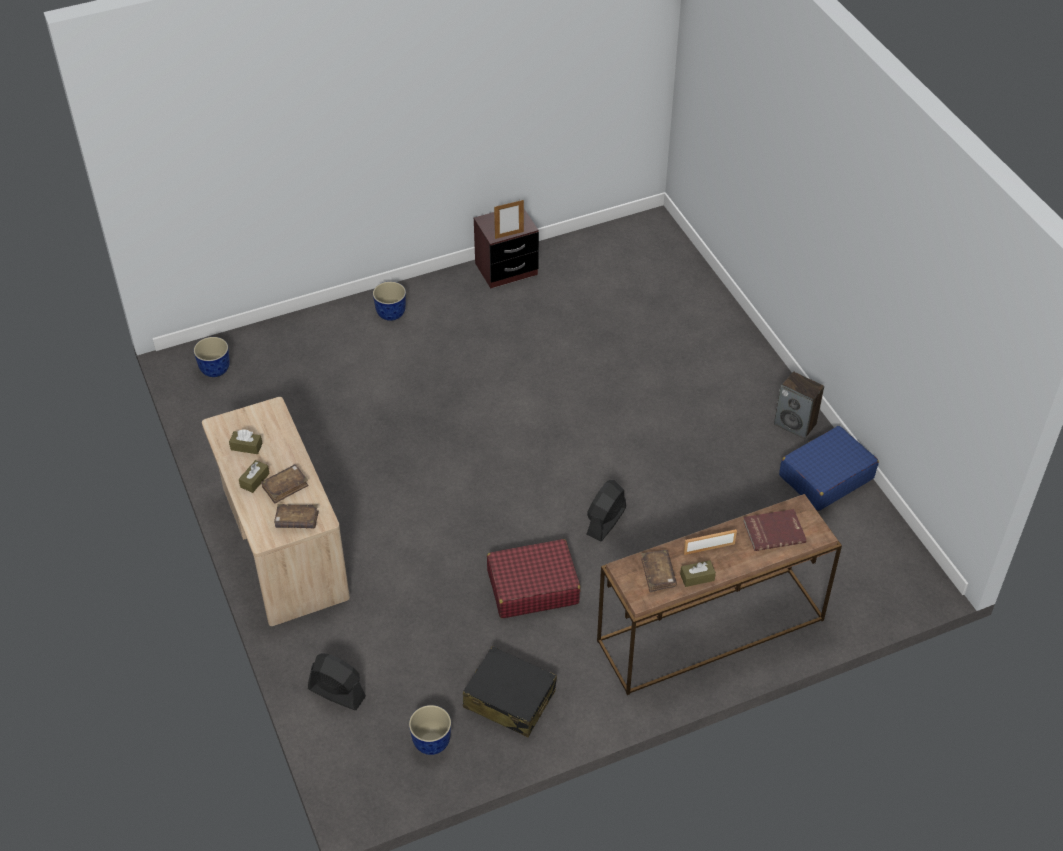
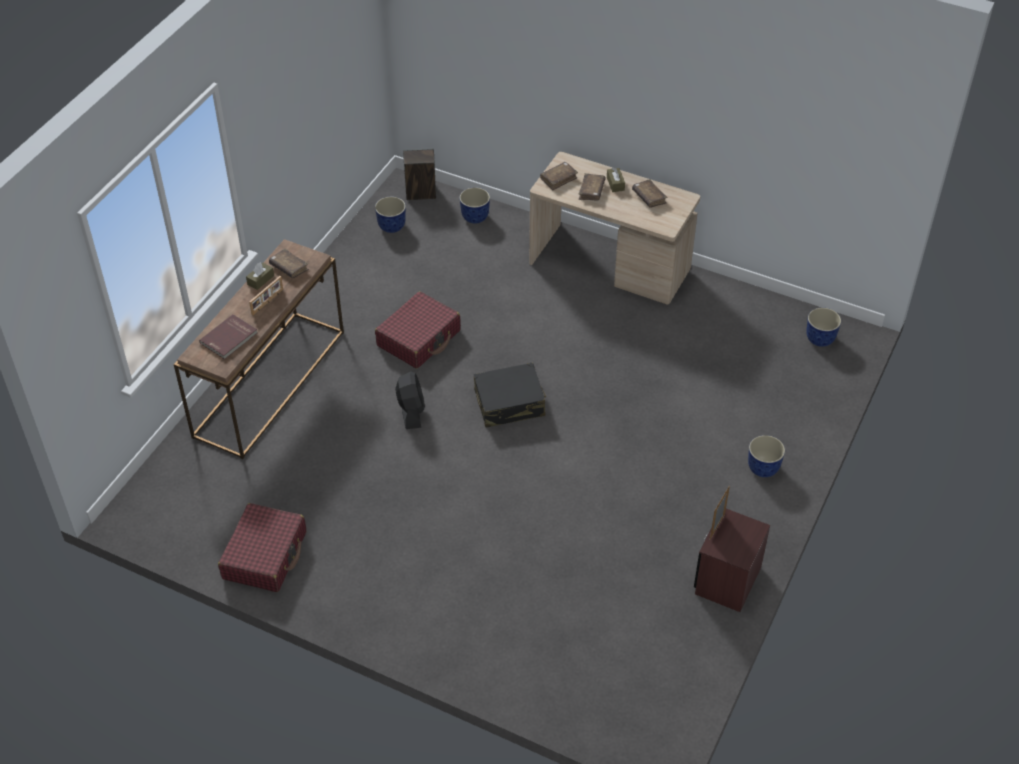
camera: 140 degrees right, 0 degrees up
(246, 446) = (649, 197): brown tissue box -> brown book
(336, 692) = (475, 217): black fan -> planter
(509, 699) = (368, 271): black suitcase -> black suitcase (509, 403)
(795, 424) = (326, 590): speaker -> speaker (420, 193)
(826, 477) = (265, 555): blue suitcase -> red suitcase

